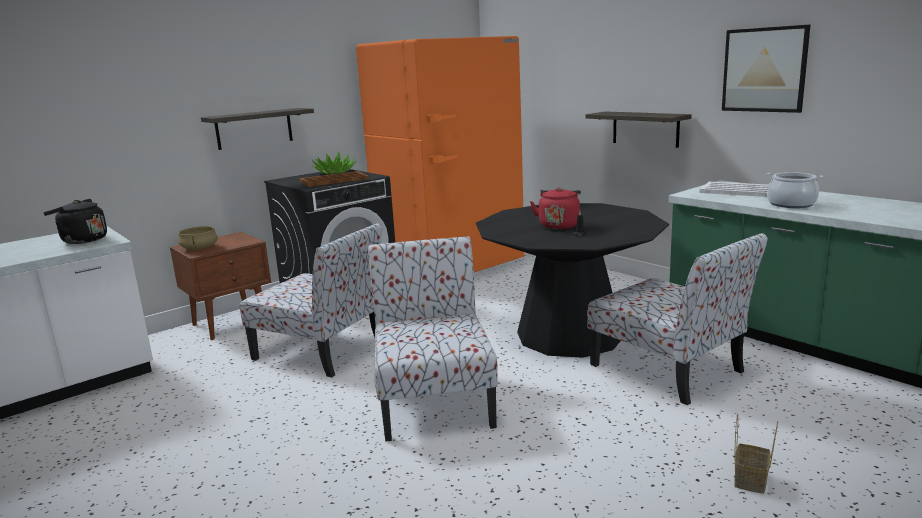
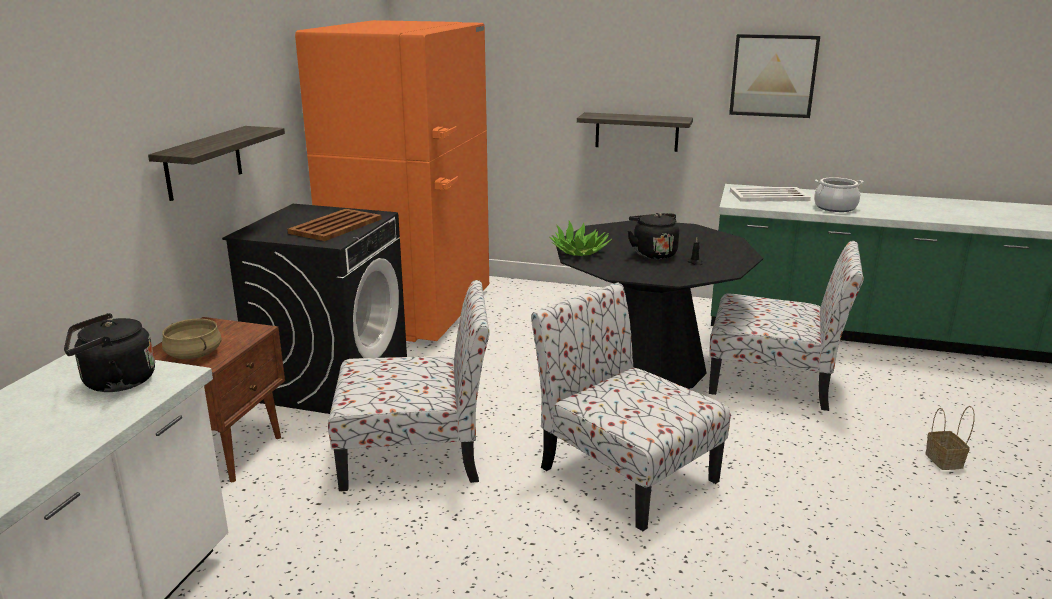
camera: 35 degrees left, 5 degrees up
(334, 172) = (301, 212): potted plant -> potted plant (579, 251)
(558, 225) = (653, 253): red kettle -> black kettle

